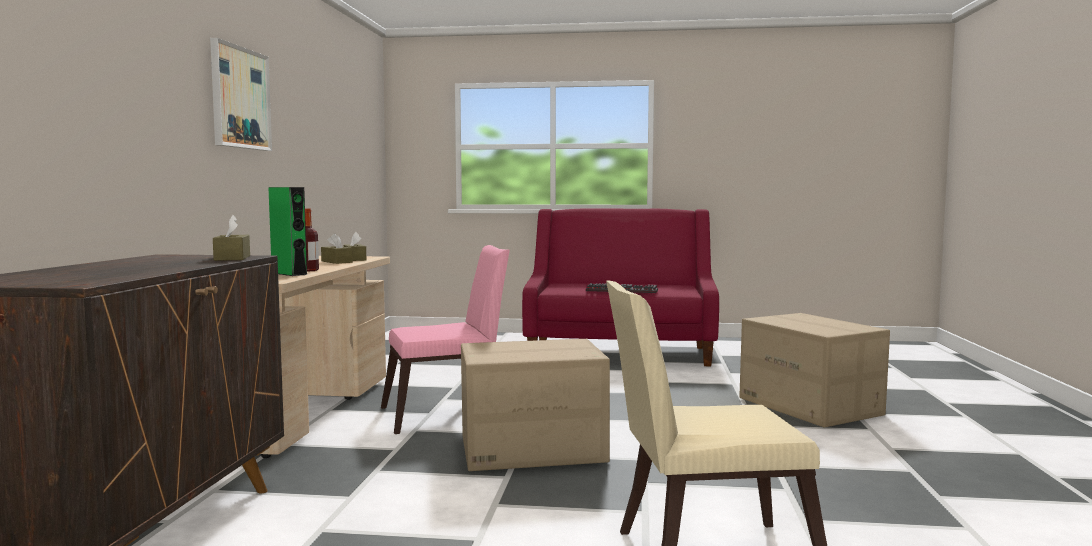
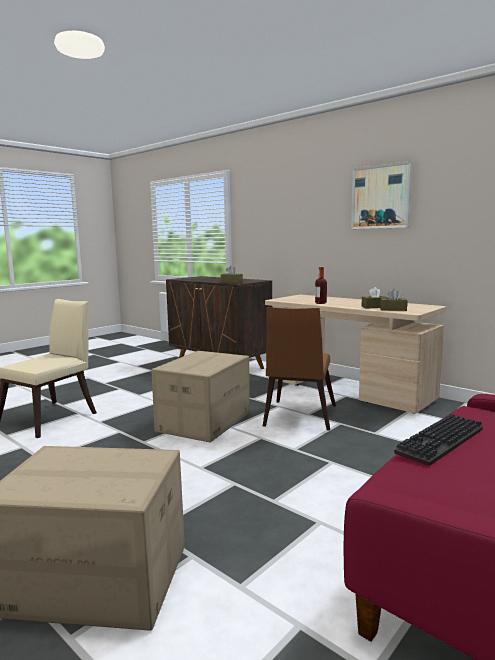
camera: 125 degrees right, 5 degrees up
(289, 274) = (307, 301): green speaker -> none
(448, 415) = (298, 417): pink chair -> brown chair

